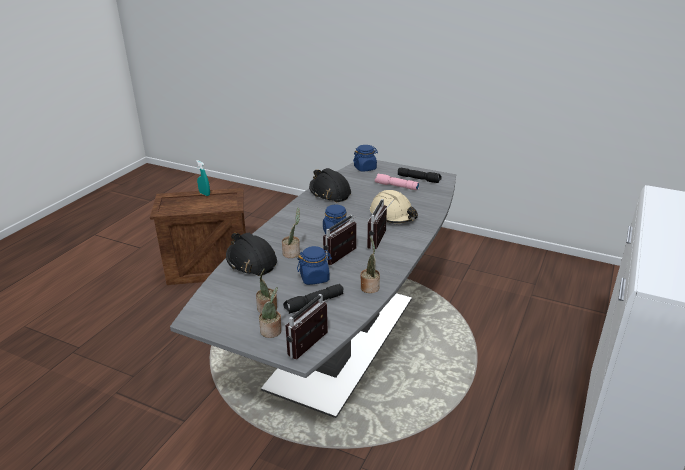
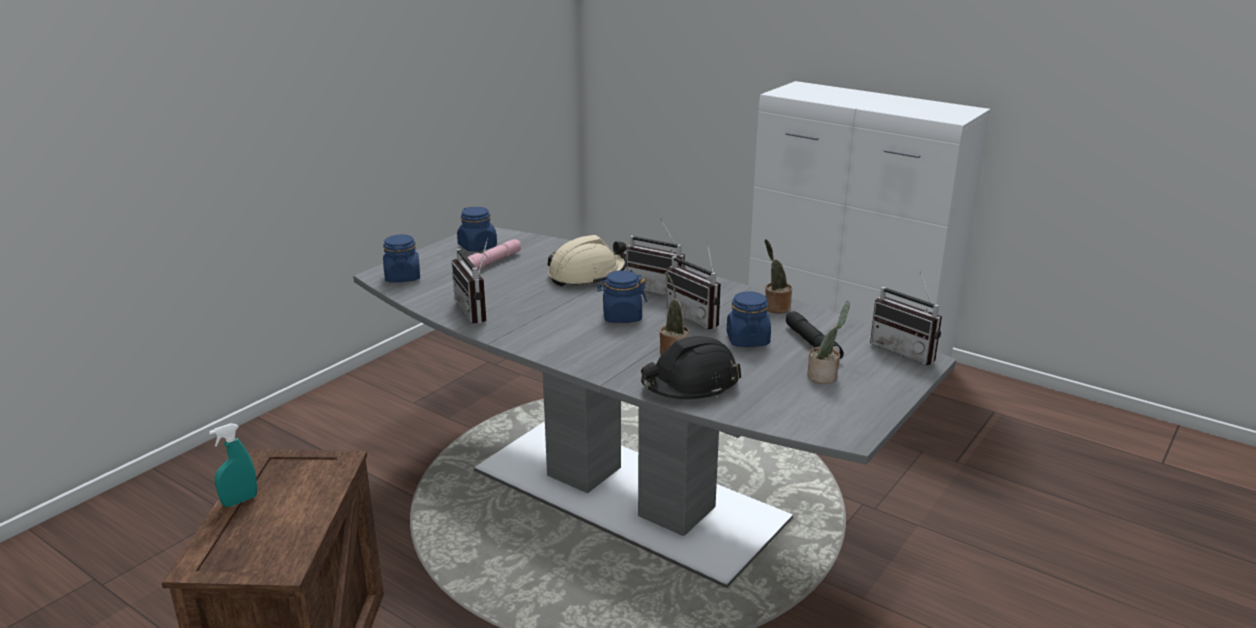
camera: 80 degrees left, 5 degrees down
(272, 332) = (877, 375): potted plant -> none
(329, 192) = (478, 311): black hard hat -> radio
(419, 179) = (477, 246): black flashlight -> blue jar

